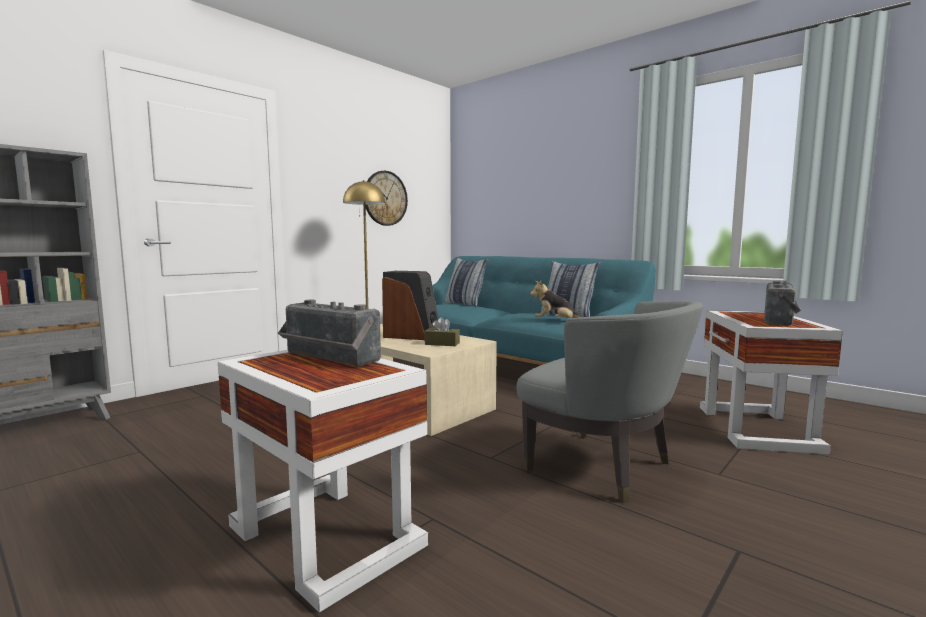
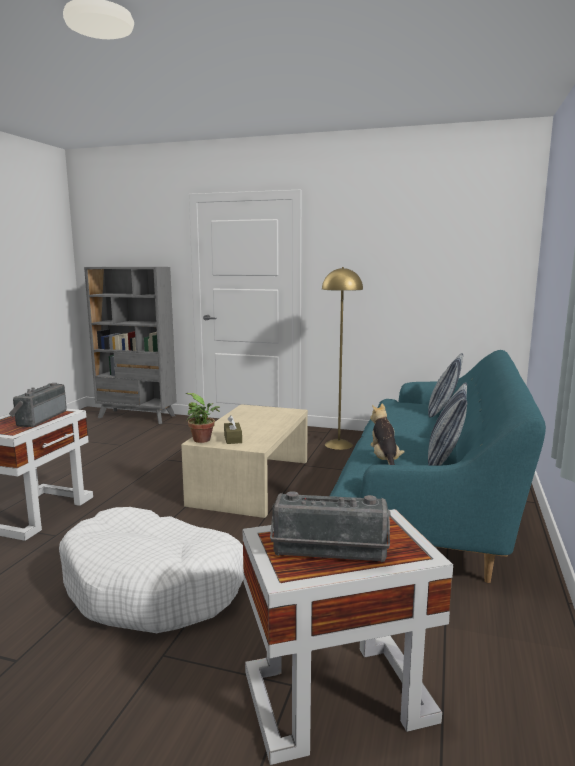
camera: 65 degrees right, 5 degrees up
(385, 198) = (420, 276): wall clock -> none
(412, 336) = (254, 426): speaker -> none
(431, 350) = (204, 440): none -> potted plant
(604, 467) = (154, 587): grey armchair -> white dog bed

